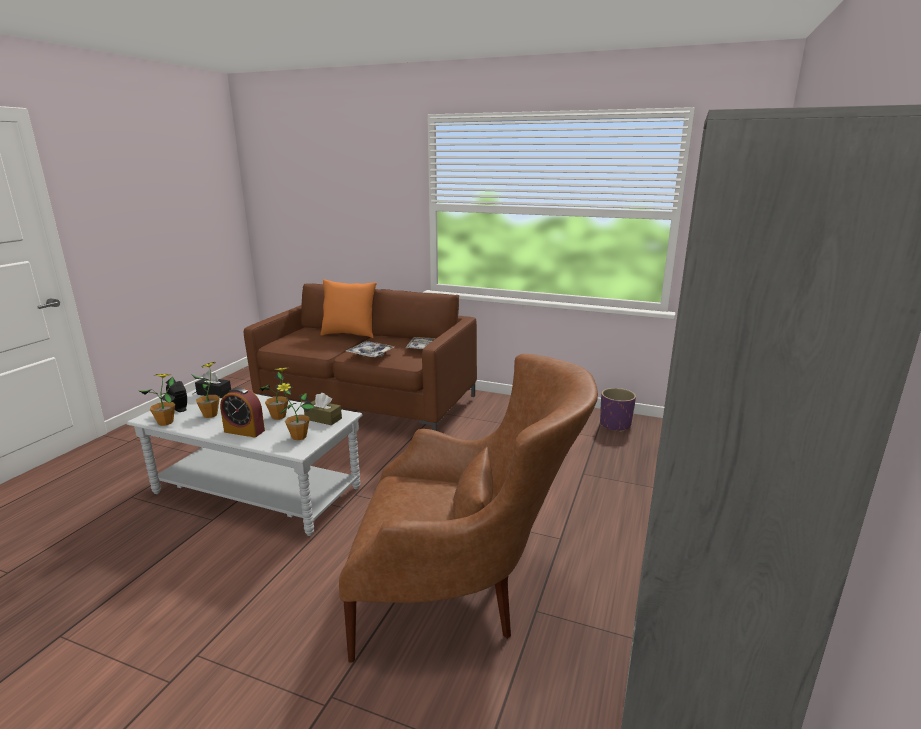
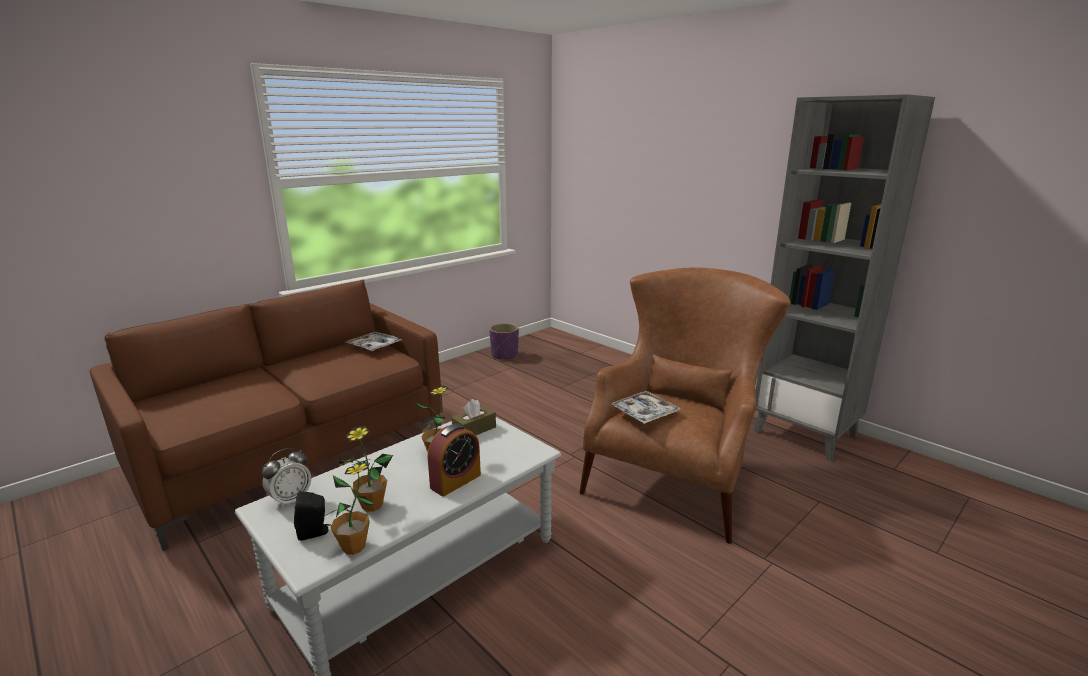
camera: 65 degrees left, 0 degrees up
(214, 393) = (290, 499): black tissue box -> alarm clock
(299, 437) = (506, 448): potted plant -> none
(349, 334) = (244, 375): orange pillow -> none
(370, 354) = (344, 373): tray -> tray (644, 413)

